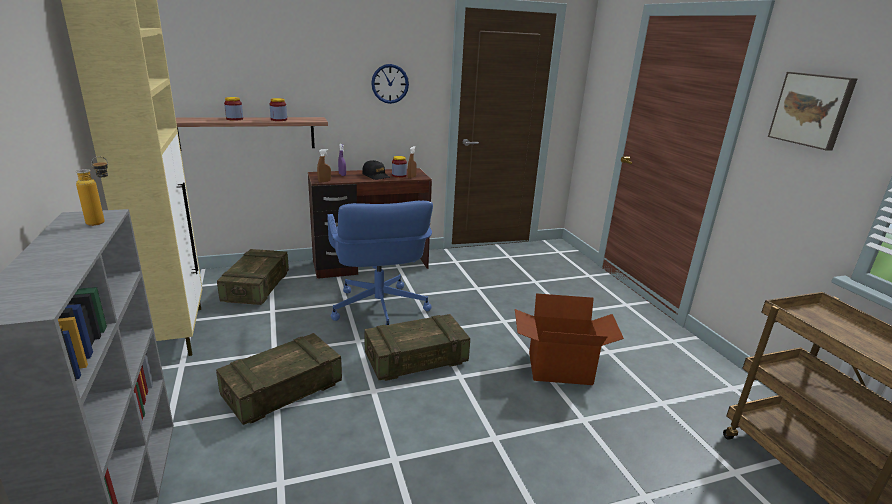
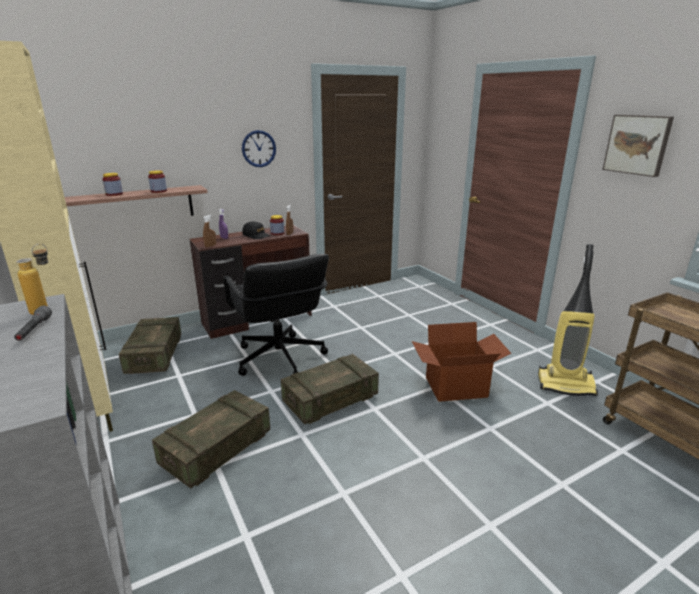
camera: 10 degrees left, 0 degrees up
(79, 239) = (34, 330): none -> grey flashlight
(378, 309) = (279, 359): blue office chair -> black office chair
(692, 386) = (566, 385): none -> vacuum cleaner

